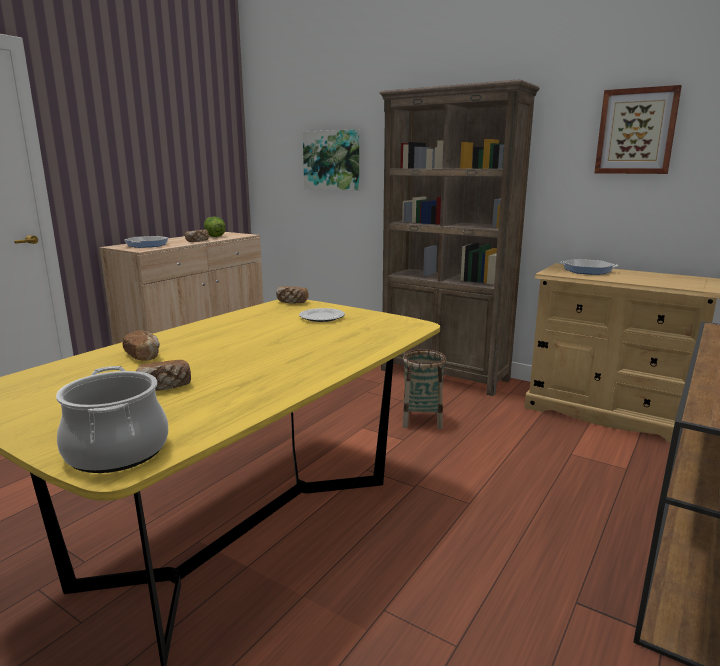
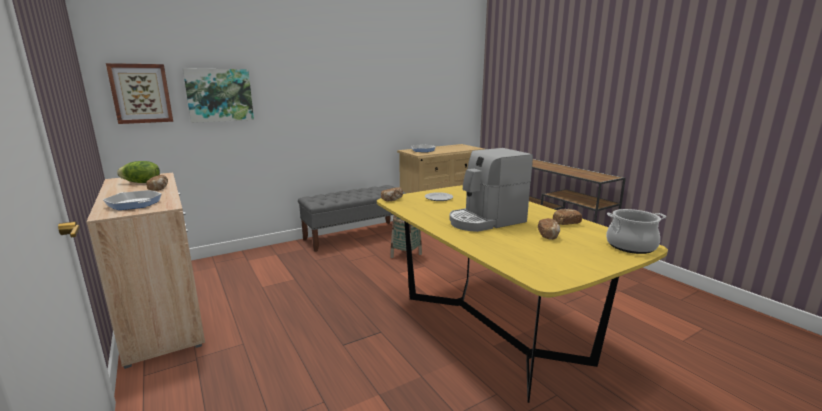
camera: 65 degrees left, 0 degrees up
(143, 356) = (488, 238): bread -> bread (566, 223)
(223, 348) = (486, 221): none -> coffee machine
(444, 375) = (355, 235): brown bookcase -> grey bench
(636, 131) = (424, 78): picture -> picture (141, 93)

